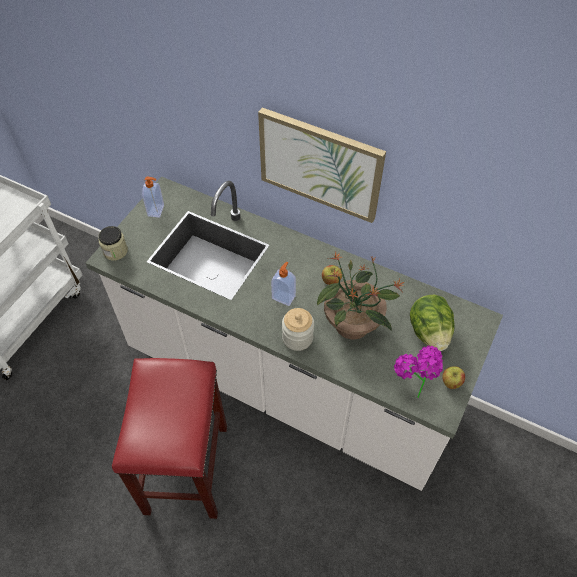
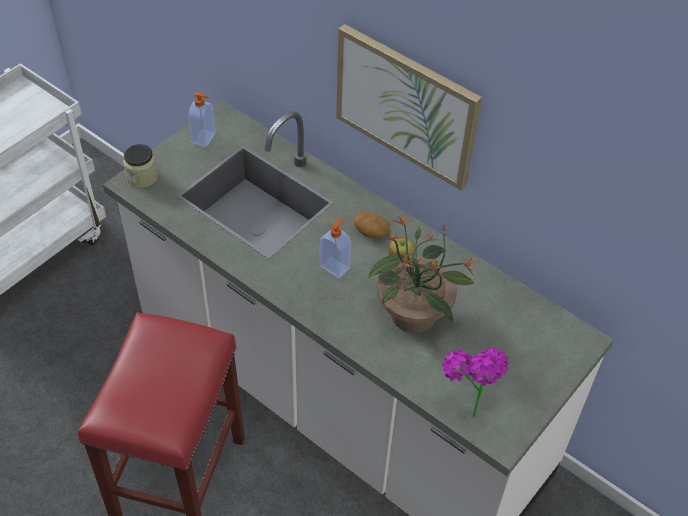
camera: 10 degrees right, 5 degrees down
(297, 337) = (339, 317): jar -> none
(303, 263) = (370, 232): none -> potato
(429, 332) = (510, 342): lettuce -> none
(451, 382) = (522, 407): apple -> none

